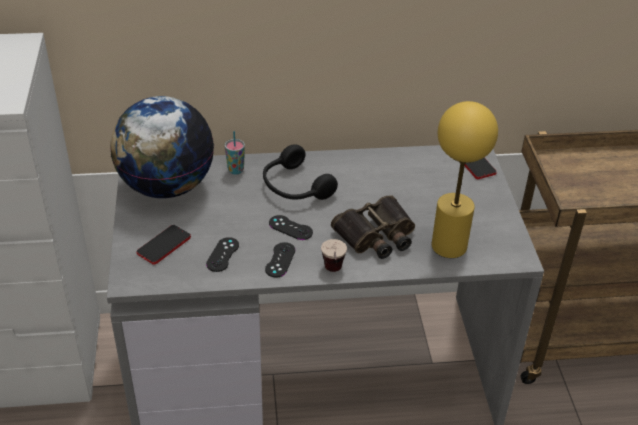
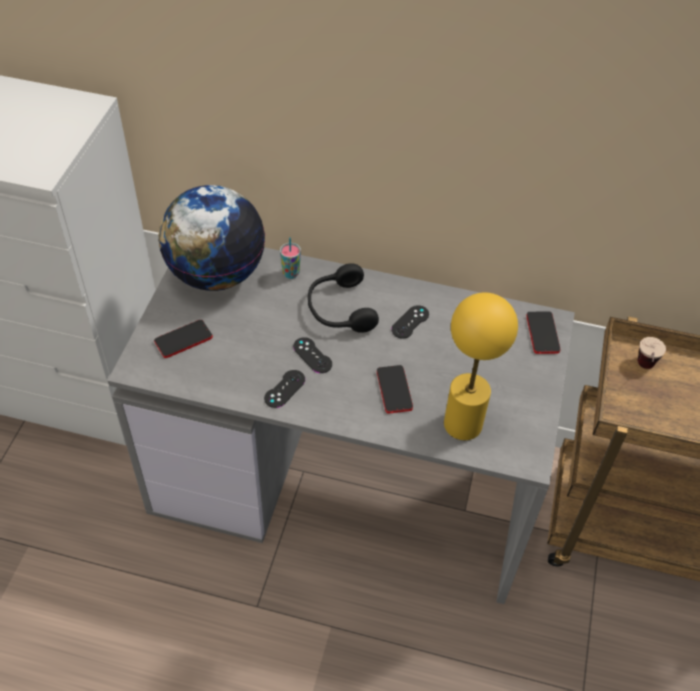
camera: 20 degrees right, 10 degrees up
(222, 254) = (233, 366): black game controller -> black game controller (410, 322)
(333, 273) = (329, 420): cup -> cup (644, 370)
(377, 235) = (394, 390): binoculars -> phone

